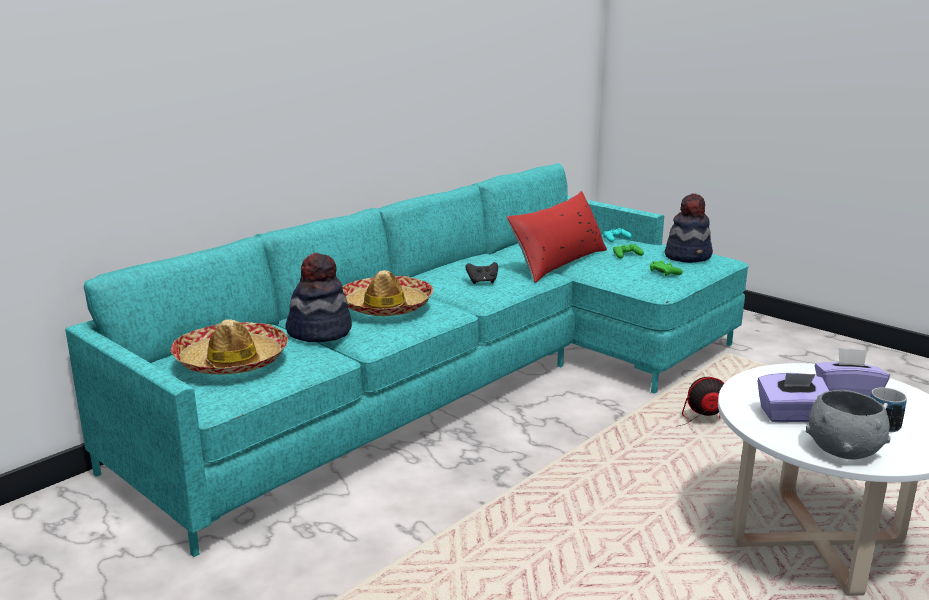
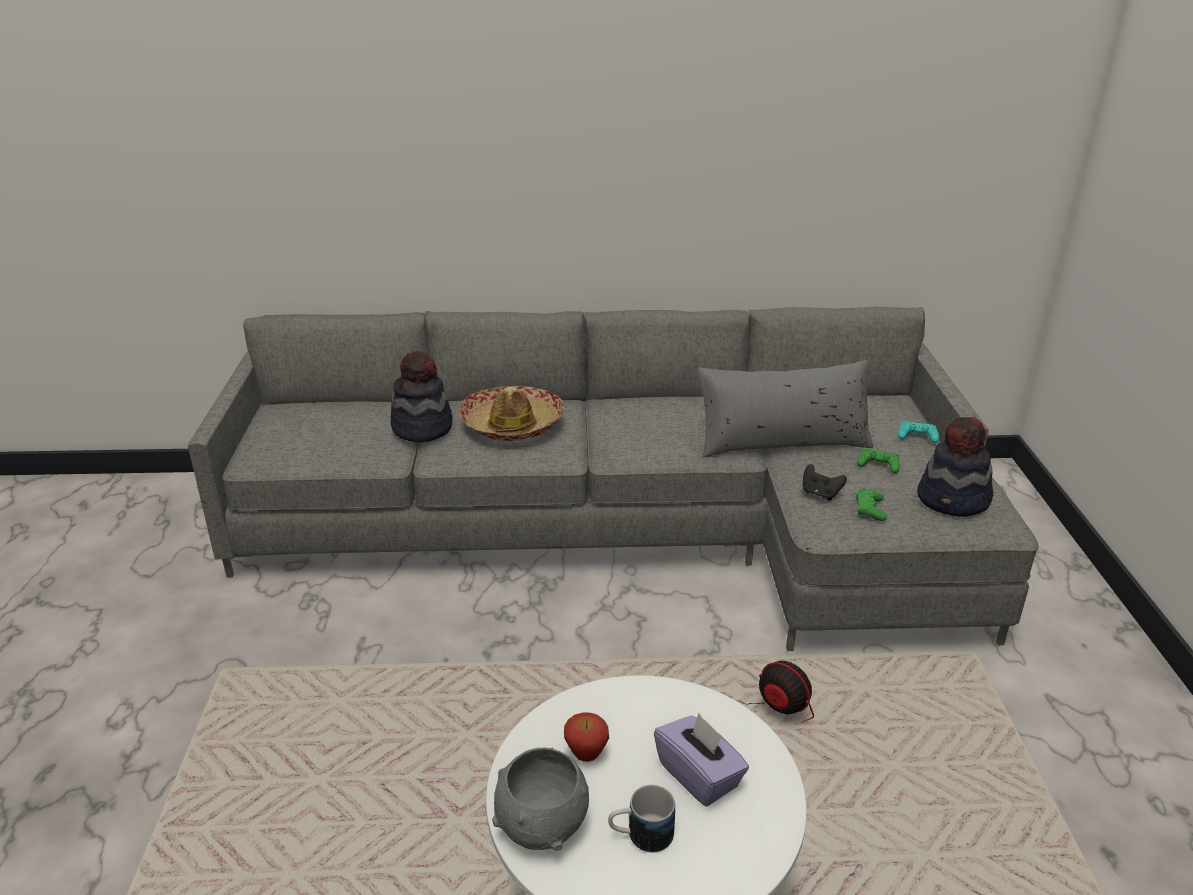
camera: 45 degrees right, 10 degrees up
(231, 361) = (318, 427): hat -> none
(461, 381) = (628, 530): turquoise sofa -> grey sofa
(482, 282) = (648, 433): black game controller -> black game controller (820, 494)
(558, 262) = (782, 442): red pillow -> grey pillow
(791, 416) = (586, 755): purple tissue box -> apple

